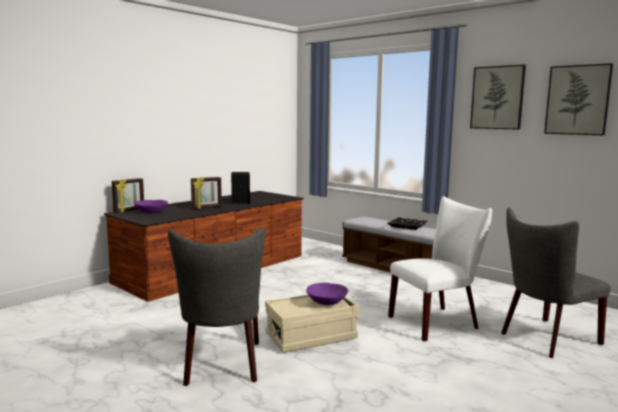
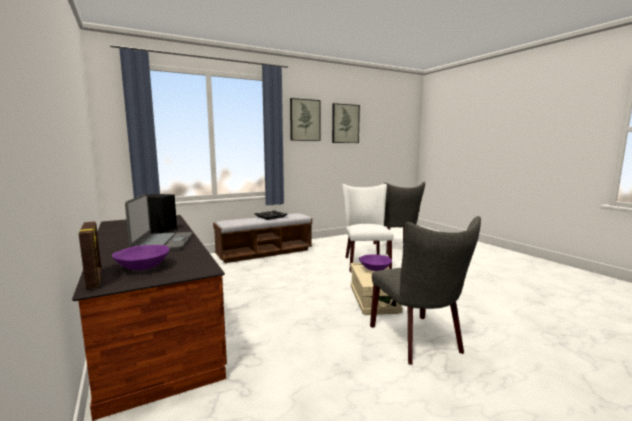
camera: 70 degrees left, 0 degrees up
(207, 207) = (163, 243): picture frame -> laptop
(222, 365) = (419, 341): grey chair -> grey chair turned 60 degrees clockwise

